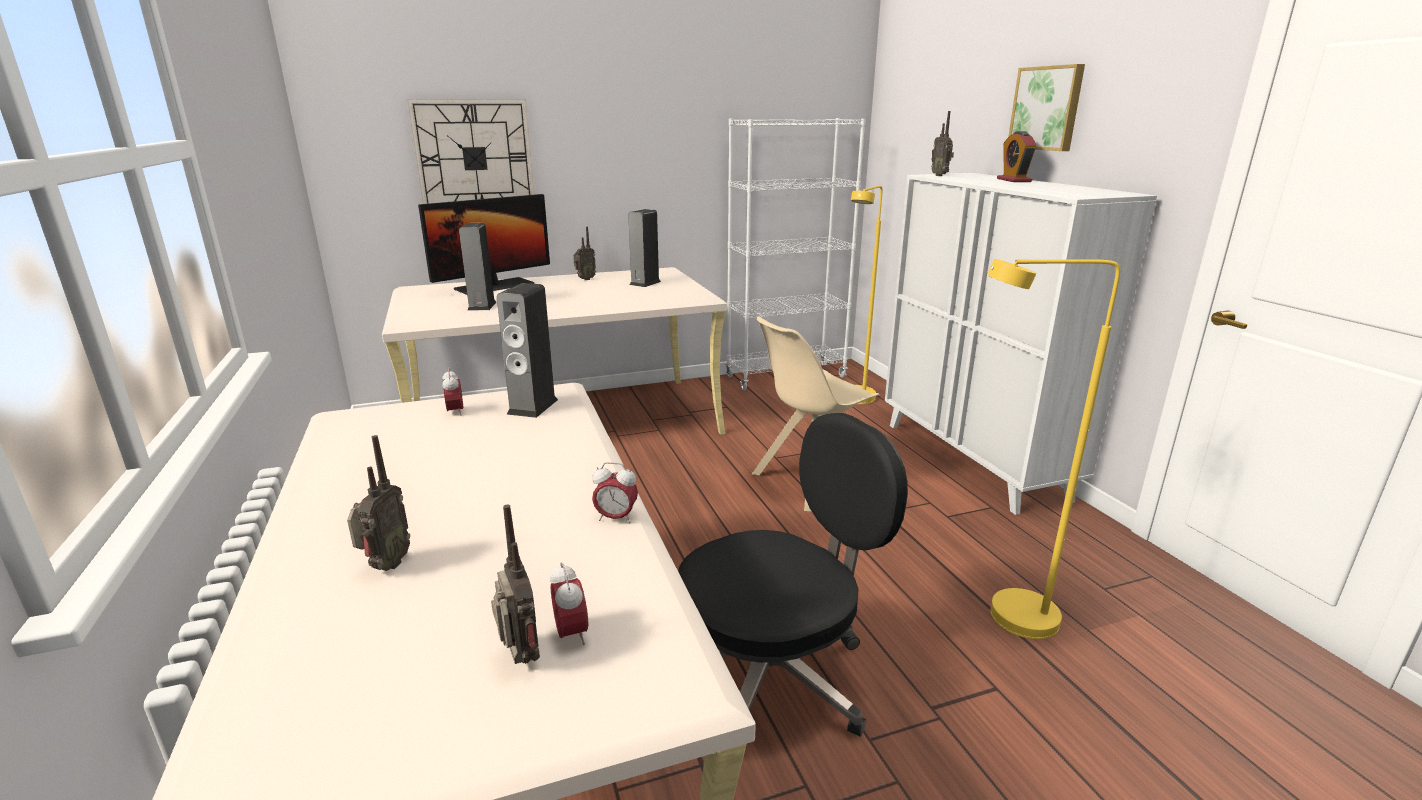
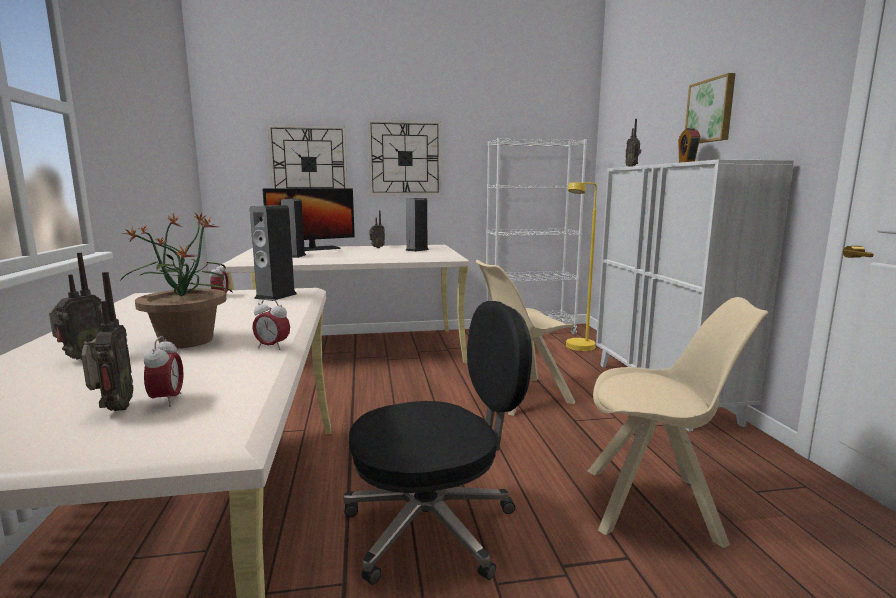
camera: 10 degrees right, 10 degrees down
(492, 515) = (186, 340): none -> potted plant
(614, 145) = (405, 158): none -> wall clock
(1006, 619) = (655, 505): yellow floor lamp -> beige chair

